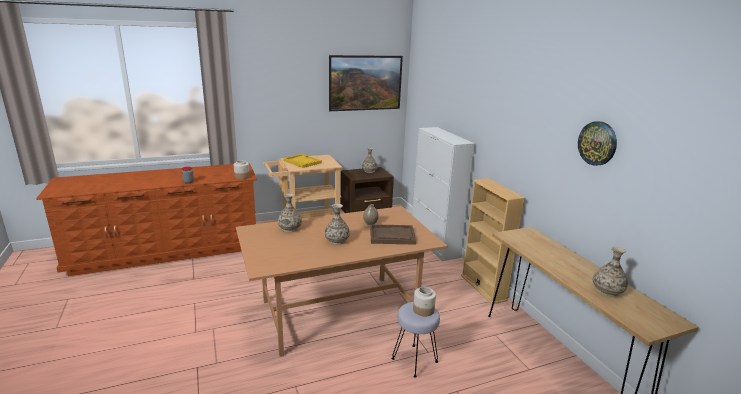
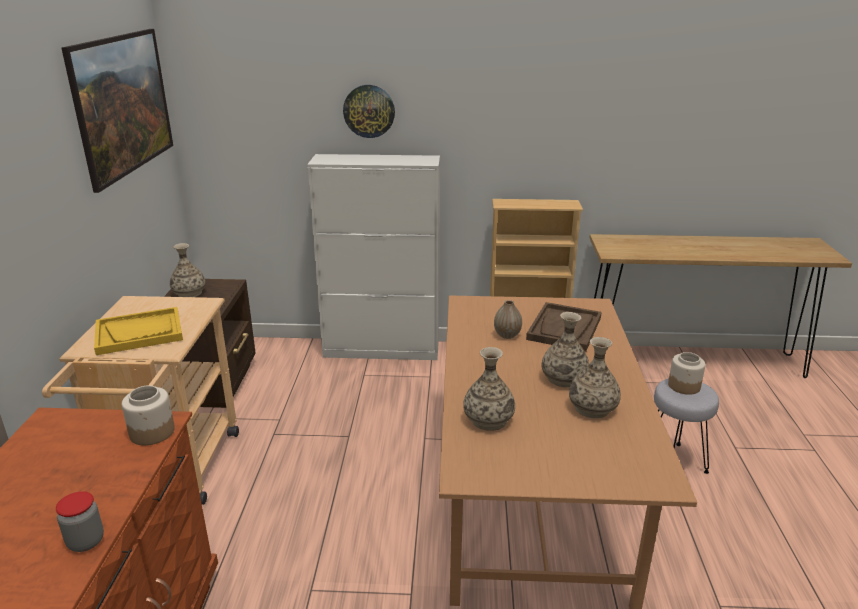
camera: 65 degrees left, 5 degrees up
(597, 143) = (684, 97): wall clock -> wall clock (369, 111)
(607, 290) = (757, 248): vase -> vase (592, 408)

